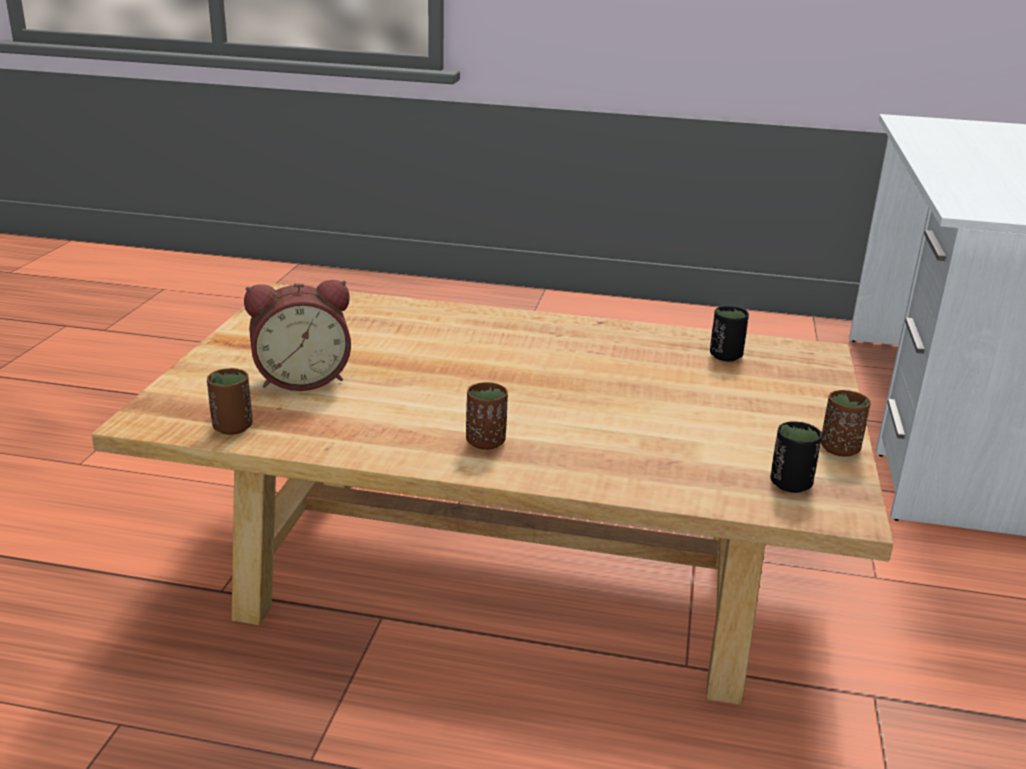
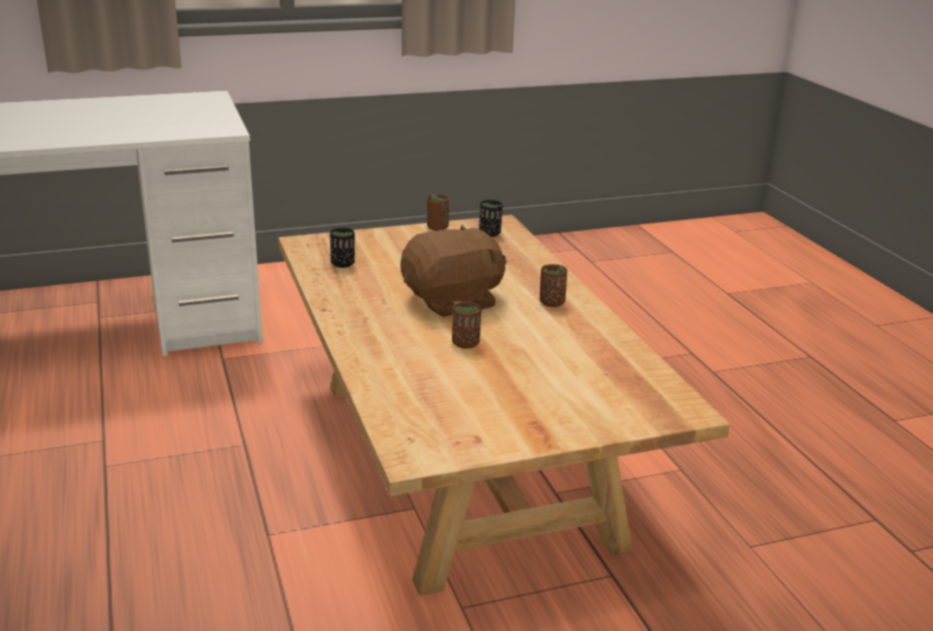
camera: 120 degrees left, 0 degrees up
(232, 427) = (650, 378): brown cup -> brown cup (465, 343)
(302, 378) = (558, 382): alarm clock -> none
(556, 385) = (453, 301): none -> brown plush toy

